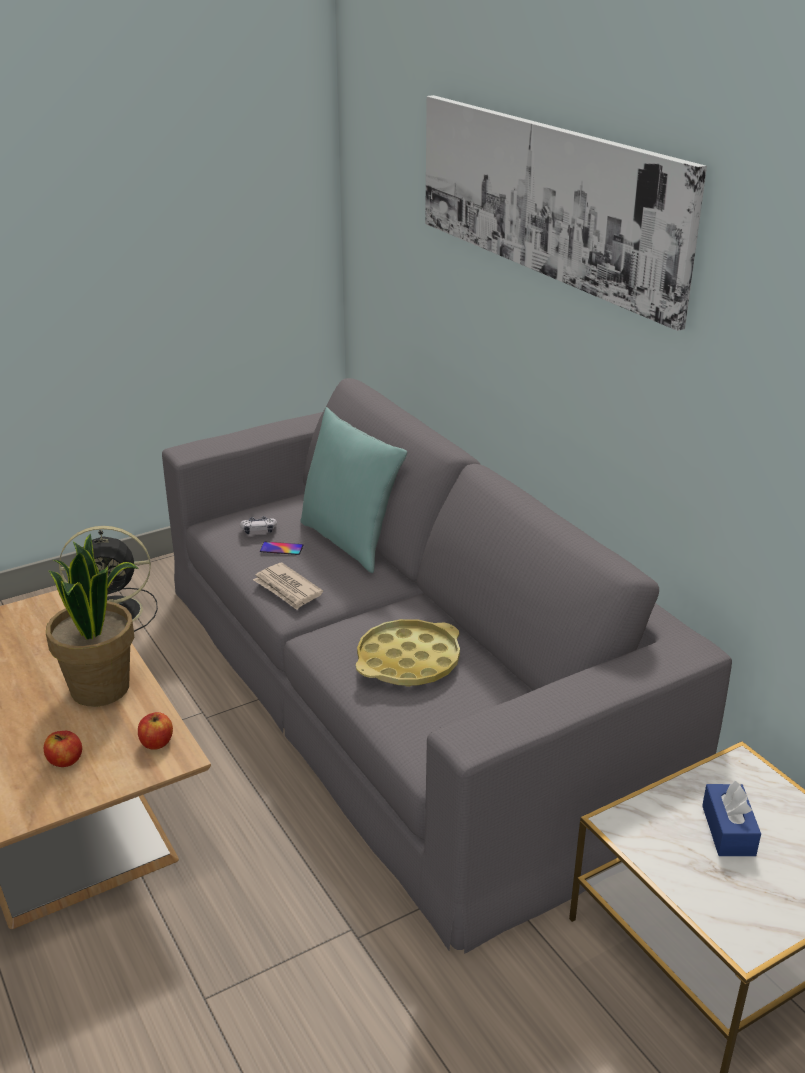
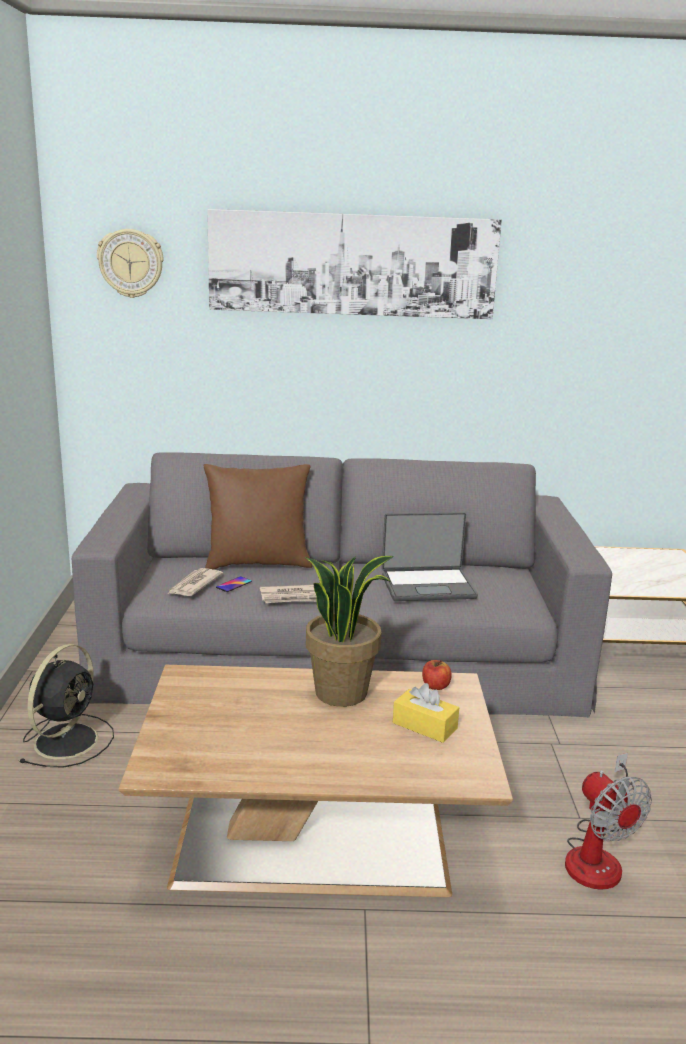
camera: 60 degrees left, 10 degrees down
(65, 760) = (424, 726): apple -> yellow tissue box
(137, 1034) = (598, 855): none -> fan
(258, 530) = (194, 585): game controller -> newspaper
(350, 541) = (258, 563): turquoise pillow -> brown pillow
(383, 151) = (131, 263): none -> wall clock
(408, 661) = (427, 586): yellow tray -> laptop
(728, 830) = (631, 569): blue tissue box -> none

